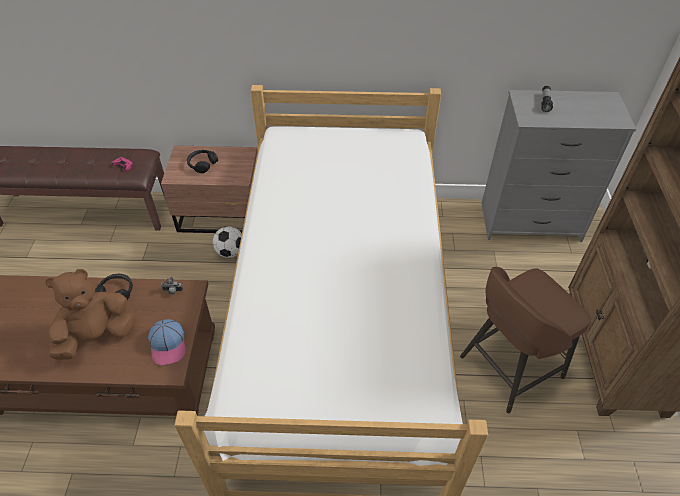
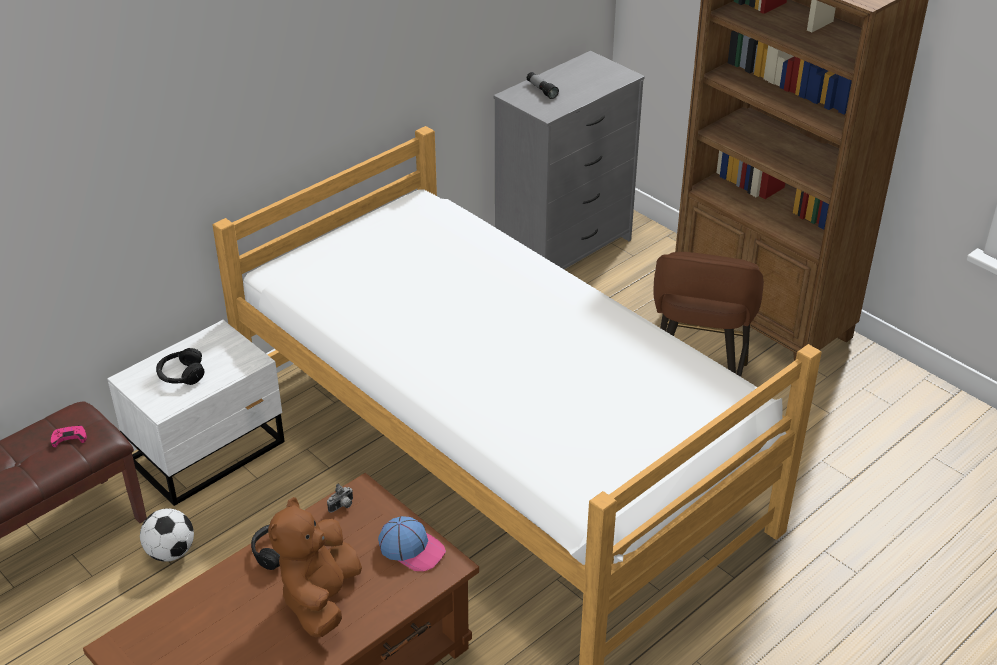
camera: 45 degrees left, 10 degrees down
(222, 215) = (210, 452): brown nightstand -> white nightstand
(230, 252) = (277, 479): football -> football (170, 552)

